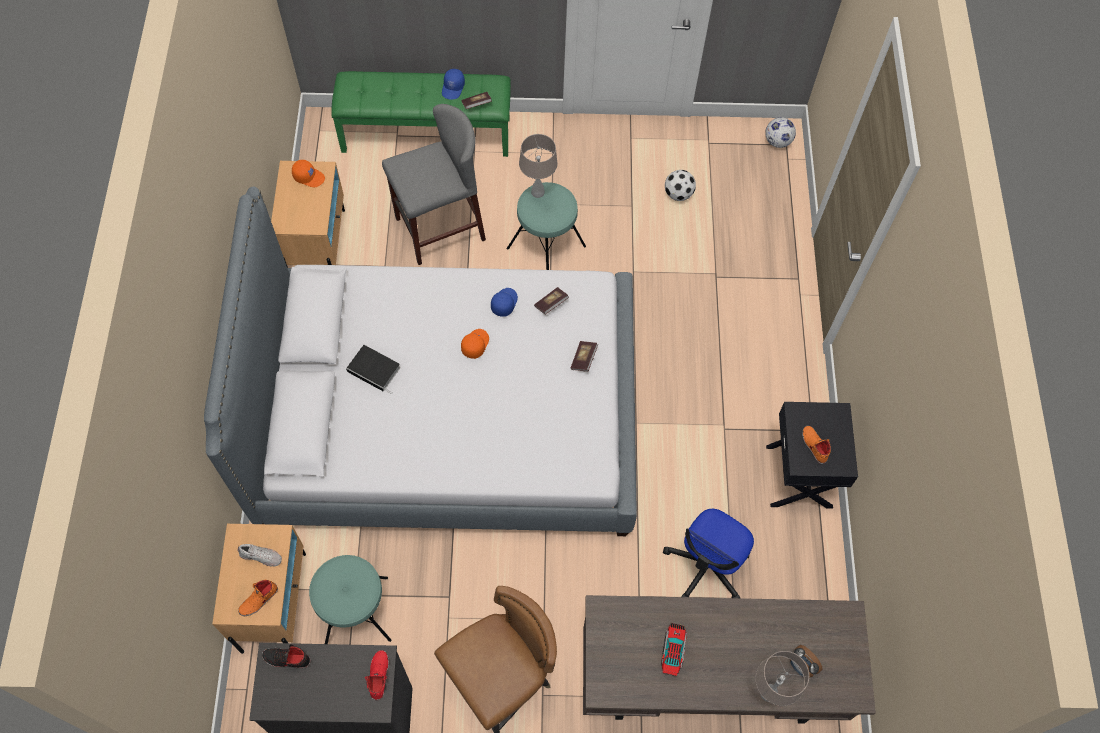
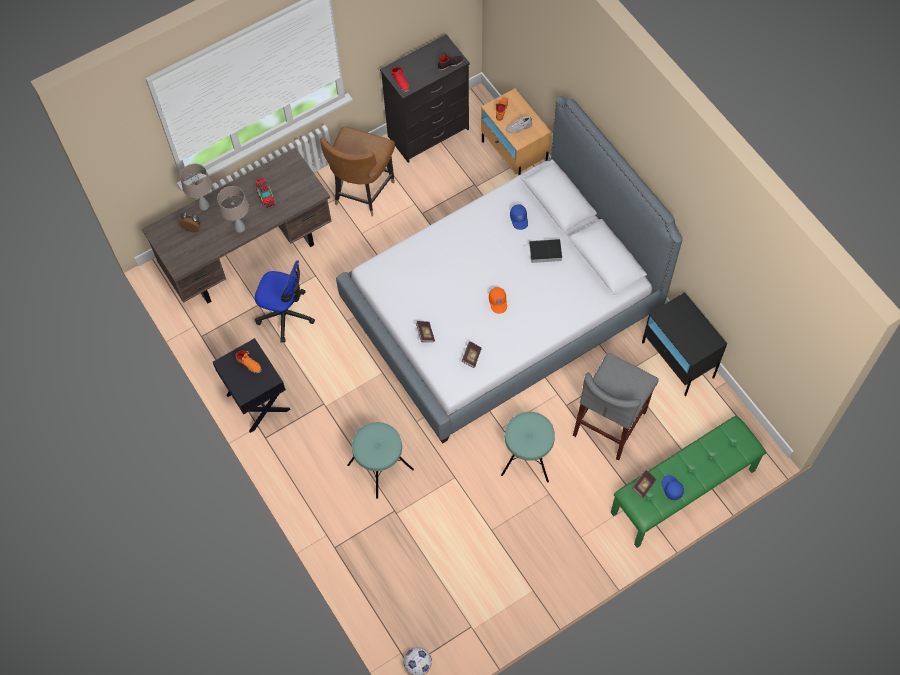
camera: 150 degrees right, 0 degrees up
(309, 176) = (697, 344): orange cap -> none
(318, 245) = (678, 360): beige nightstand -> black nightstand
(356, 612) = (466, 177): turquoise stool -> turquoise stool (380, 467)
(504, 303) = (501, 339): blue cap -> blue cap (519, 219)
(537, 192) = (544, 439): beige table lamp -> beige table lamp (240, 227)
(678, 194) = (464, 563): football -> none
(706, 566) = (286, 314): office chair -> office chair turned 105 degrees clockwise

